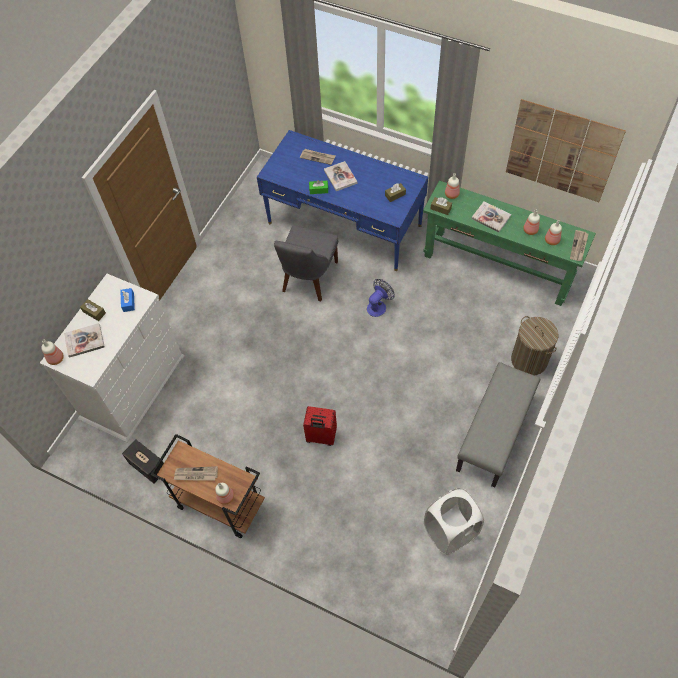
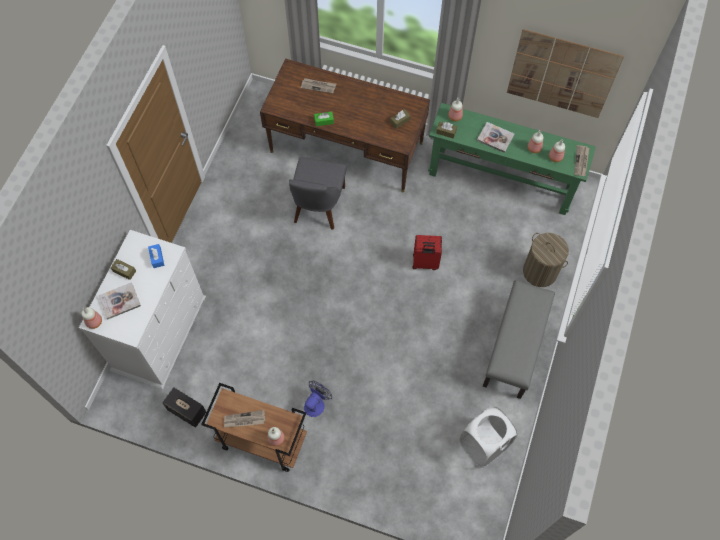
camera: 10 degrees left, 5 degrees up
(321, 437) = (351, 366): red suitcase -> red suitcase (425, 263)
(340, 177) = (343, 106): book -> none
(344, 224) = (346, 147): blue desk -> brown desk
(378, 306) = (390, 229): fan -> fan (316, 403)

